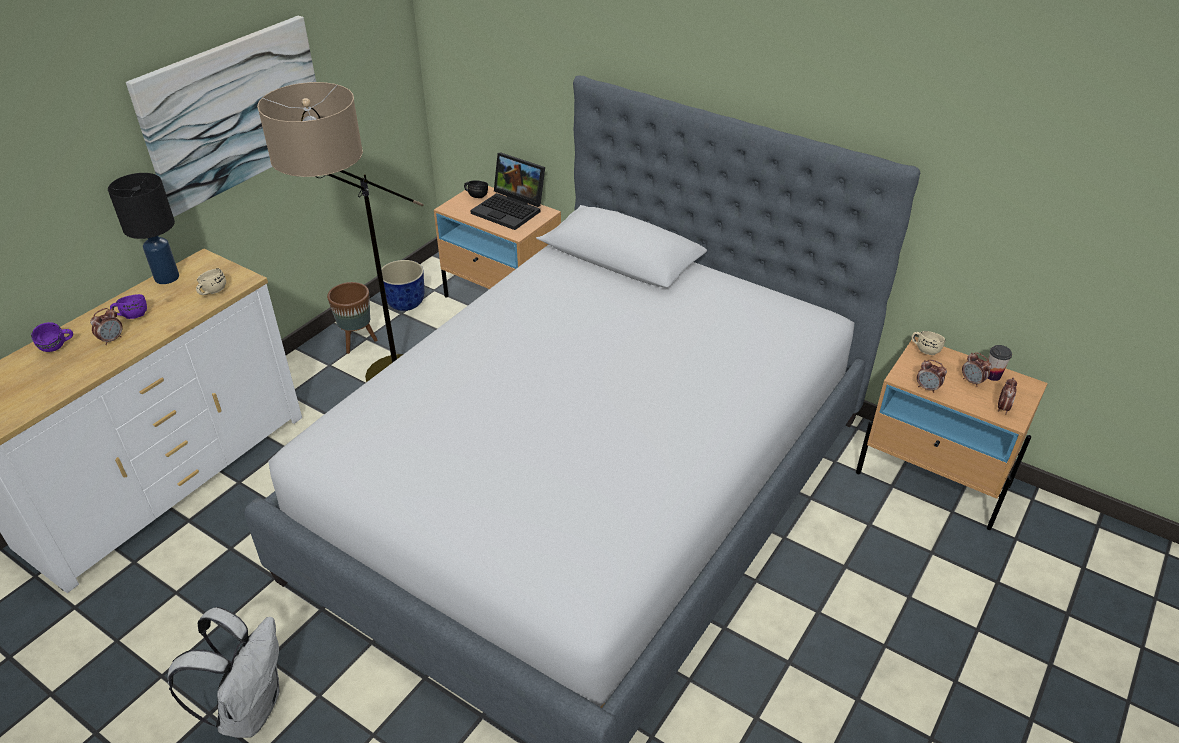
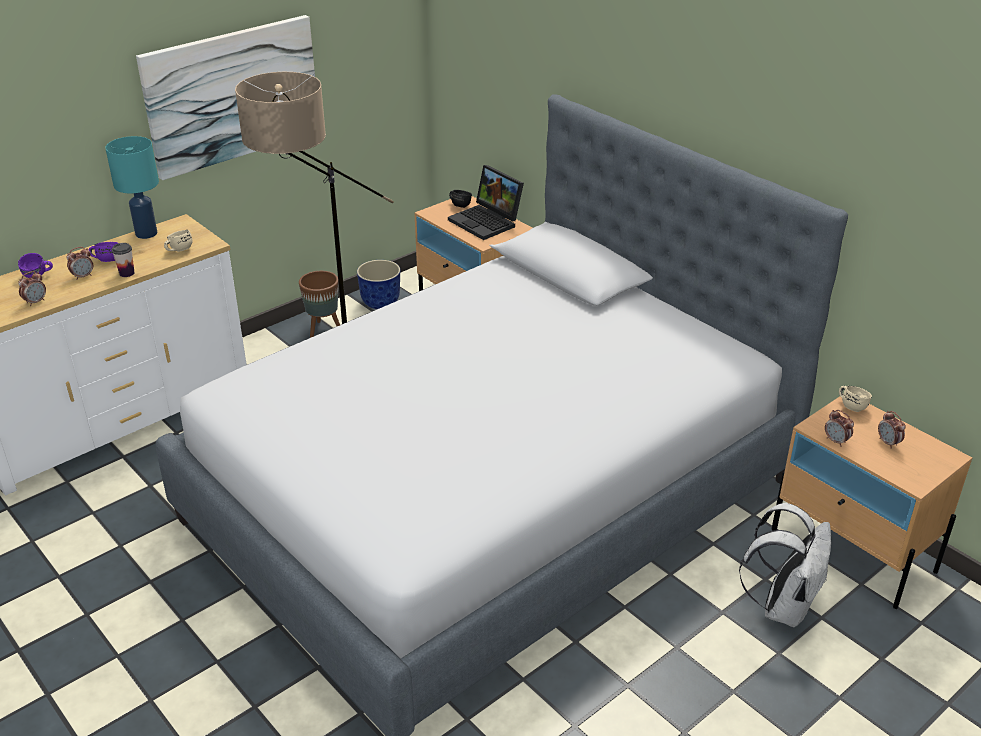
camera: 15 degrees right, 5 degrees down
(167, 277) = (147, 233): black table lamp -> turquoise table lamp
(250, 708) = (121, 617): white backpack -> white backpack (783, 606)
(992, 375) = (913, 441): cup -> cup (127, 273)
(1002, 408) = (909, 472): alarm clock -> alarm clock (36, 302)

